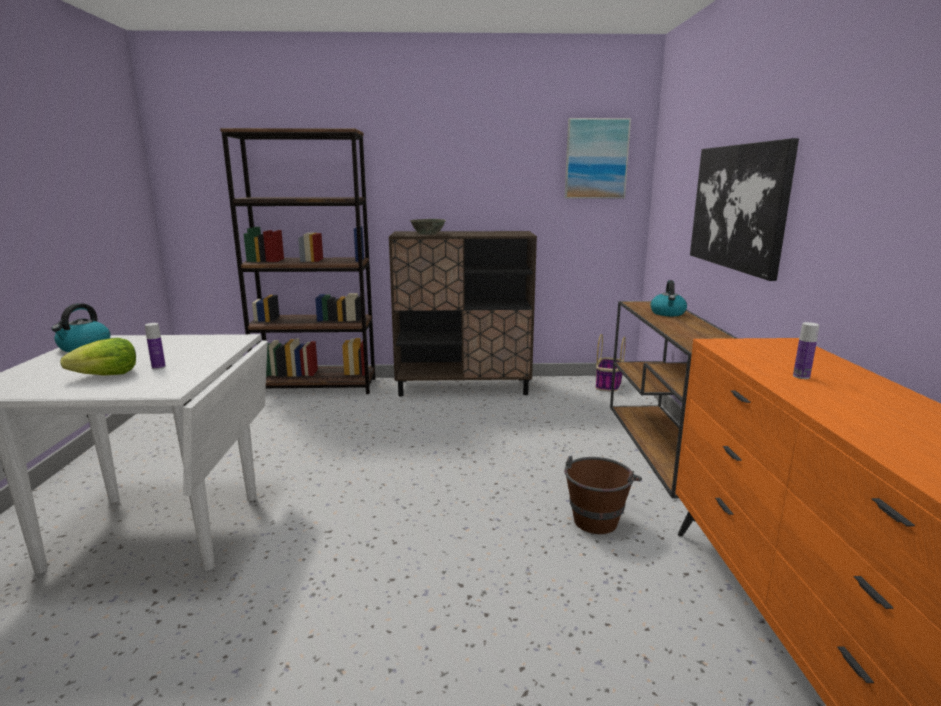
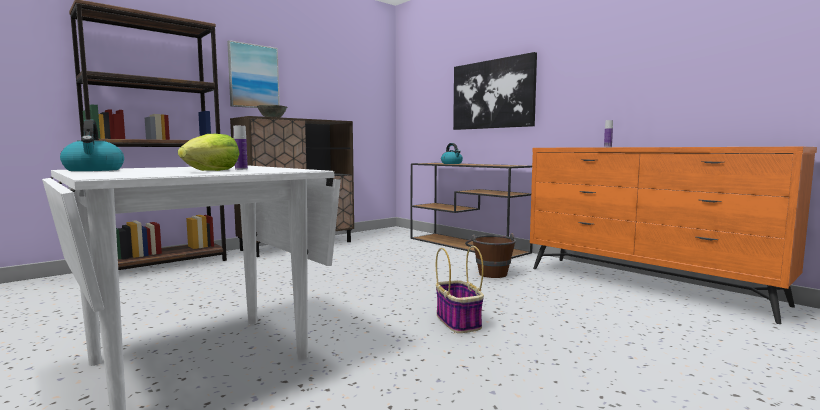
camera: 40 degrees left, 10 degrees down
(596, 159) = (365, 76): picture -> picture (253, 76)
(608, 385) = (390, 231): basket -> basket (459, 322)

